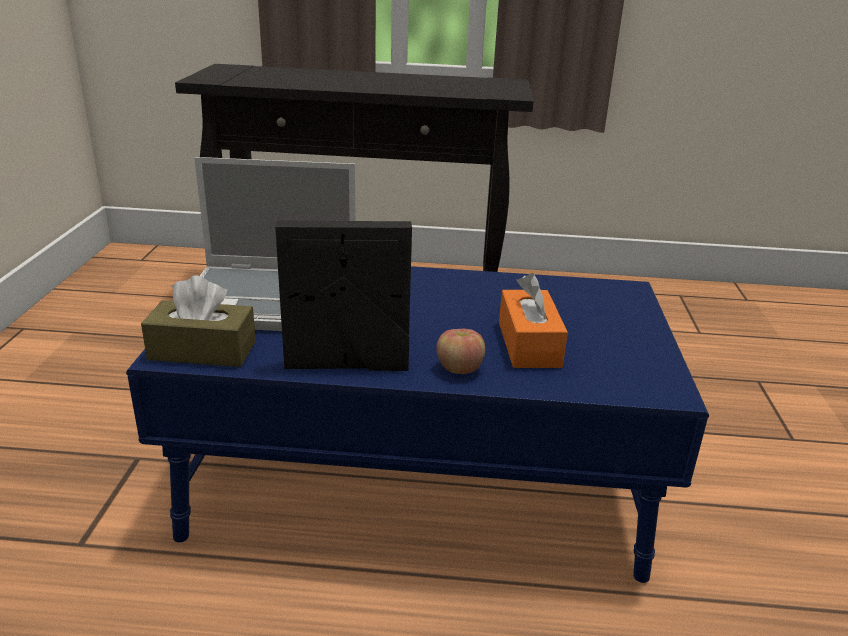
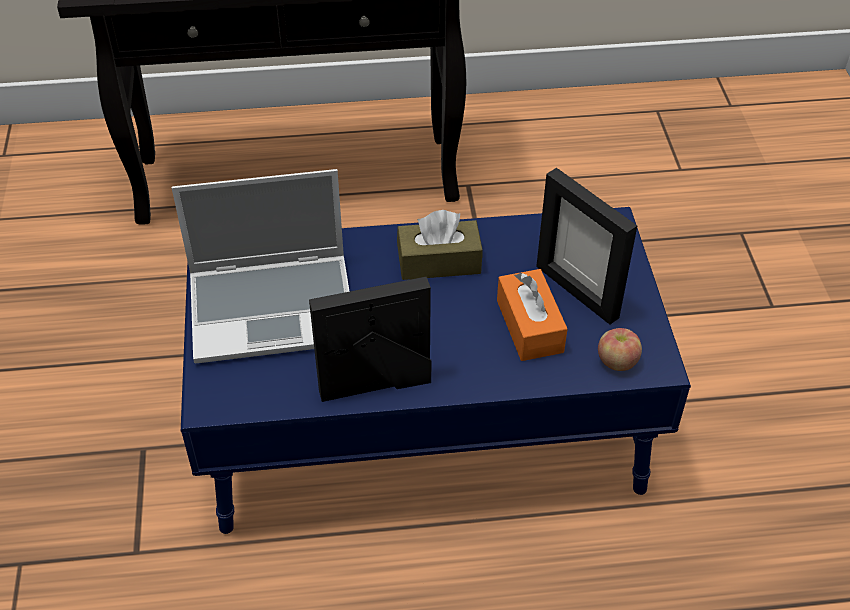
camera: 10 degrees left, 20 degrees up
(202, 351) = (238, 392): brown tissue box -> brown tissue box (439, 262)
(459, 369) = (475, 371): apple -> apple (617, 361)
(587, 327) = (578, 290): none -> picture frame

